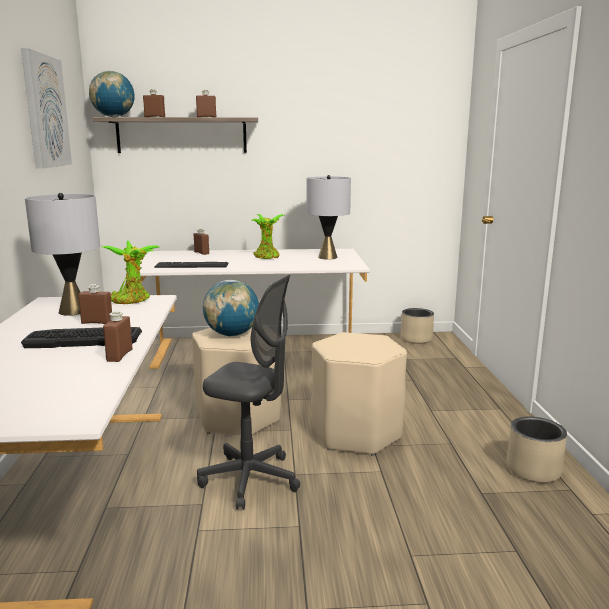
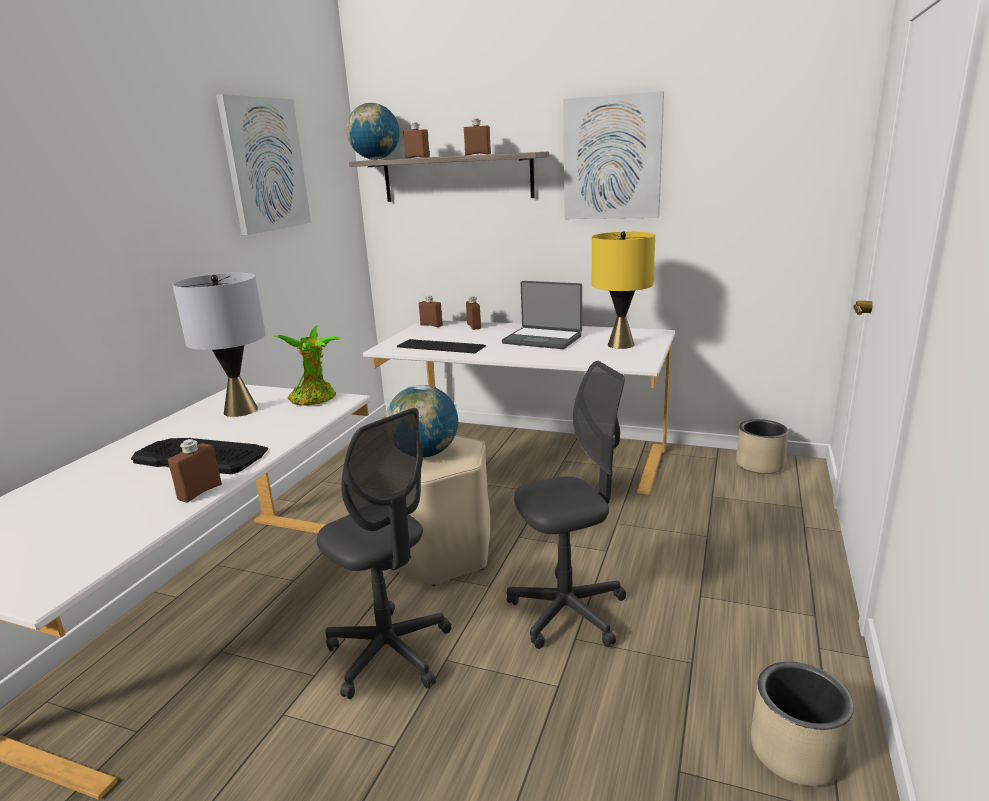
camera: 25 degrees right, 5 degrees up
(97, 322) = (241, 432): brown bottle -> brown bottle (431, 325)
(267, 257) = (543, 339): potted plant -> laptop
(305, 125) = (612, 158): none -> picture
(328, 257) = (621, 345): grey table lamp -> yellow table lamp
(356, 433) = (568, 612): beige stool -> grey office chair

